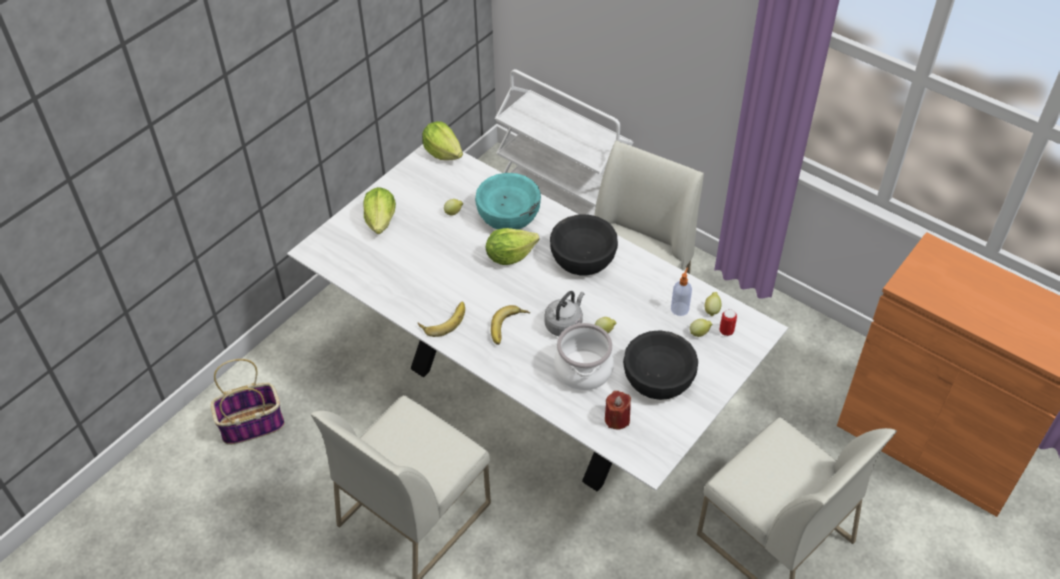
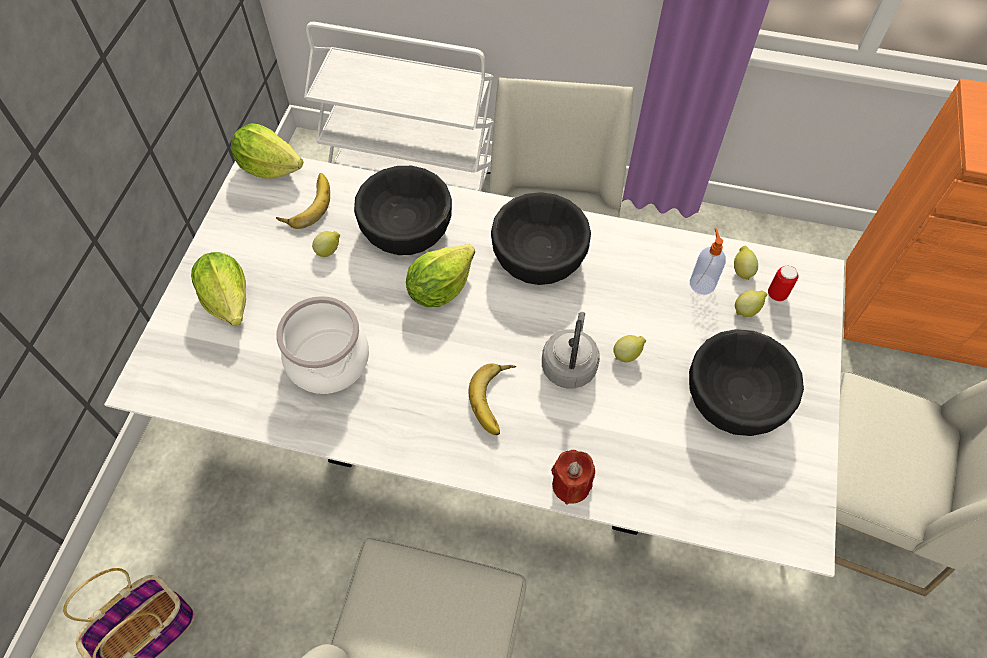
camera: 25 degrees left, 10 degrees up
(443, 320) = (397, 425): banana -> banana (306, 204)
(508, 214) = (406, 227): turquoise bowl -> black bowl
(583, 370) = (632, 426): cooking pot -> cooking pot (327, 361)
(617, 419) = (720, 485): red candle -> red candle (571, 485)

